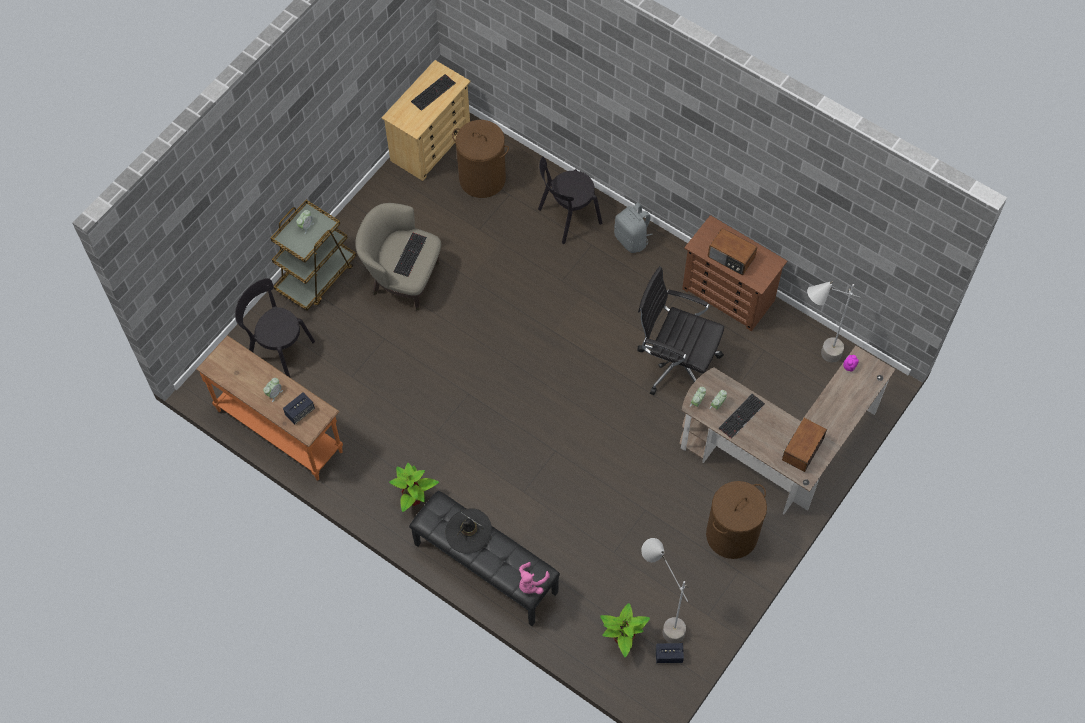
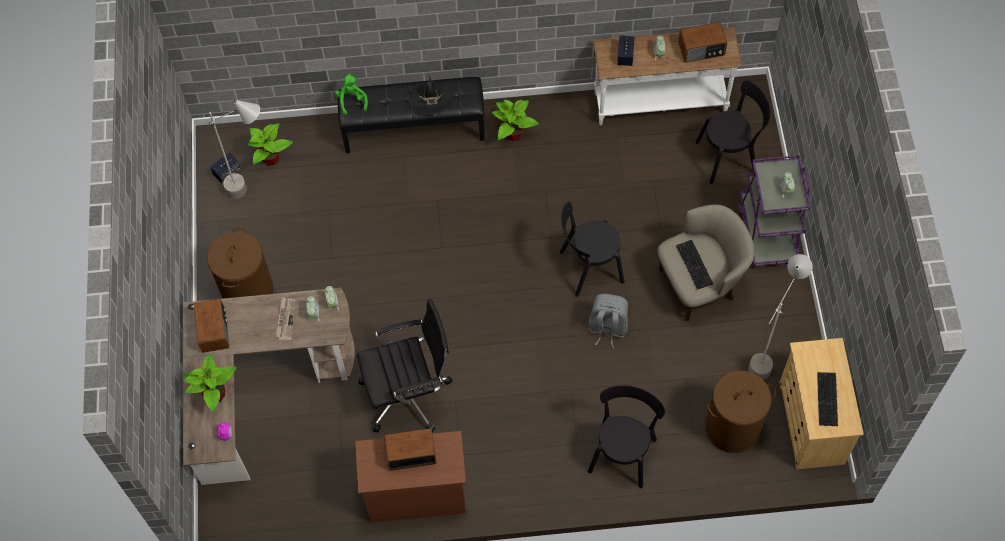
camera: 140 degrees right, 0 degrees up
(240, 370) = (701, 50): none -> radio
(280, 430) = (660, 104): orange console table -> white console table
(317, 276) = (767, 232): brown cart -> purple cart
(465, 351) = (588, 268): none -> black chair
(531, 584) = (352, 101): pink plush toy -> green plush toy
(632, 239) = (547, 478): grey backpack -> grey backpack (607, 328)
(741, 417) = (285, 319): keyboard -> newspaper
(815, 358) = (291, 494): grey floor lamp -> grey floor lamp (767, 353)
(836, 400) = (215, 395): none -> potted plant

